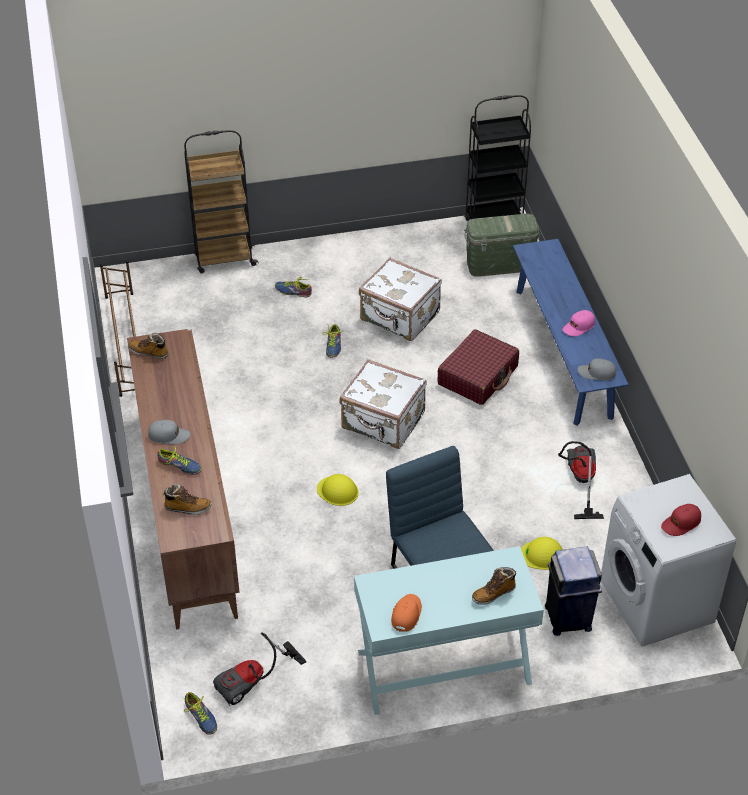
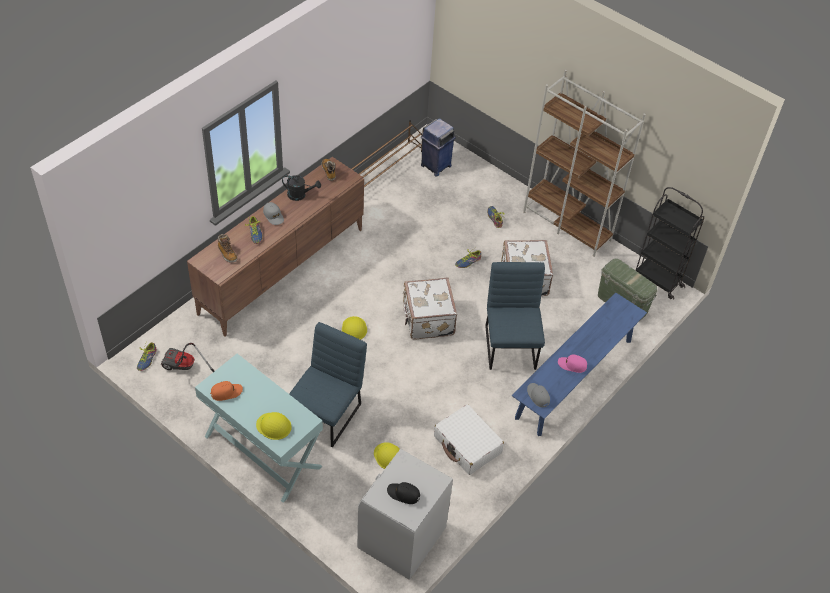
camera: 50 degrees right, 5 degrees up
(159, 396) = (300, 195): none -> black watering can
(224, 260) = (489, 173): brown cart -> none
(360, 245) = (567, 226): none -> brown bookcase
(478, 375) = (510, 345): red suitcase -> blue chair
(493, 593) = (274, 426): boot -> yellow hard hat
(568, 619) = (348, 496): blue trash can -> blue trash can (435, 166)
(579, 481) = (467, 445): vacuum cleaner -> white suitcase
(681, 523) = (403, 494): red cap -> black cap

